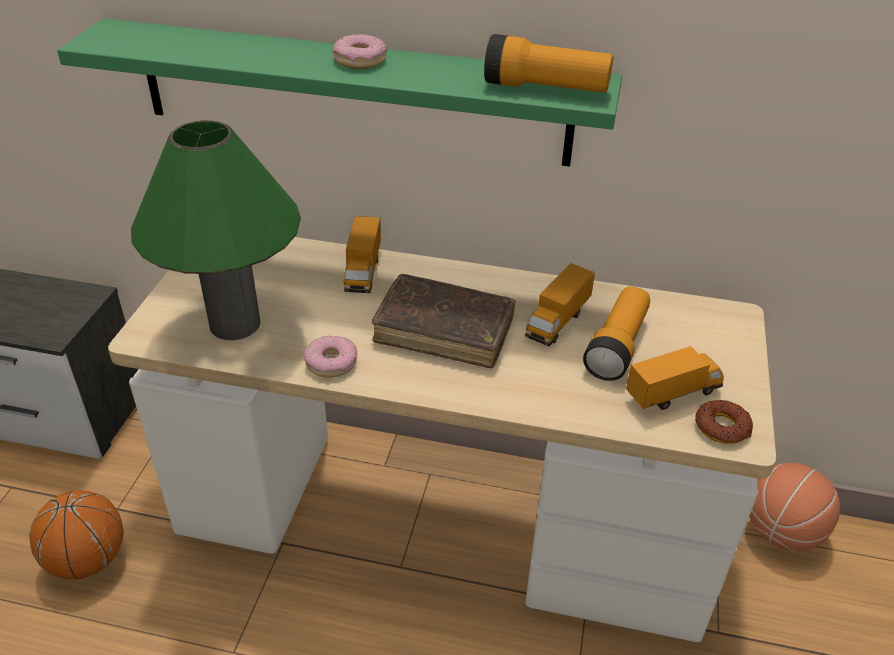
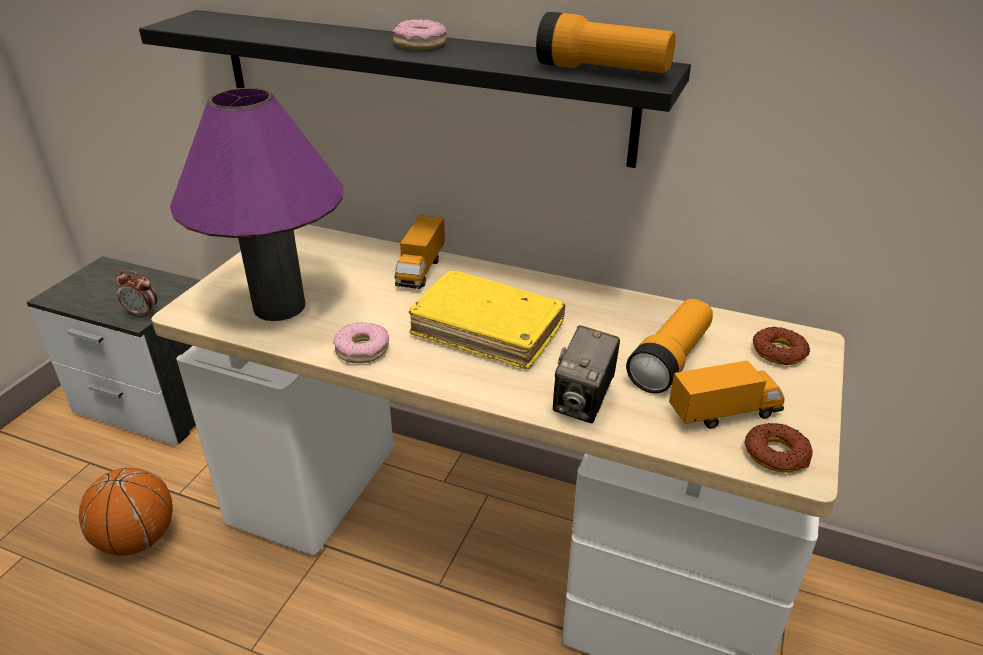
camera: 10 degrees right, 5 degrees down
(58, 329) = (142, 313): none -> alarm clock
(235, 324) = (279, 306): green table lamp -> purple table lamp
(352, 92) = (419, 85): green shelf -> black shelf
(444, 331) = (487, 330): brown book -> yellow book
(549, 396) = (583, 403): none -> camera
(557, 322) = (610, 332): toy truck -> none
(709, 329) = (779, 352): none -> donut
(782, 531) = (864, 600): basketball -> none

